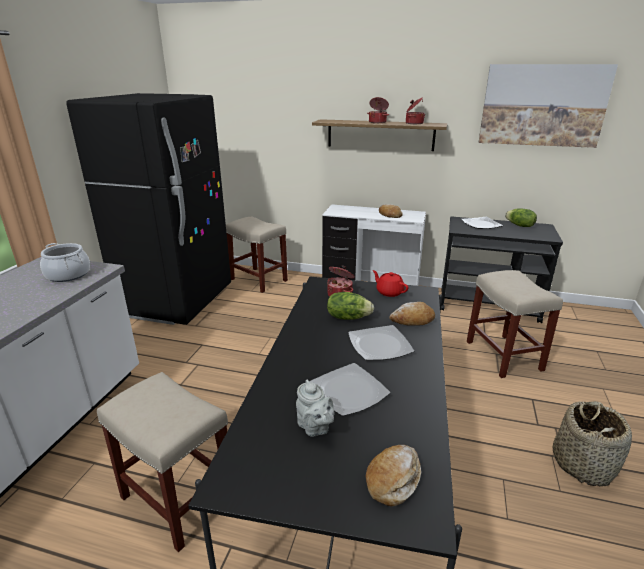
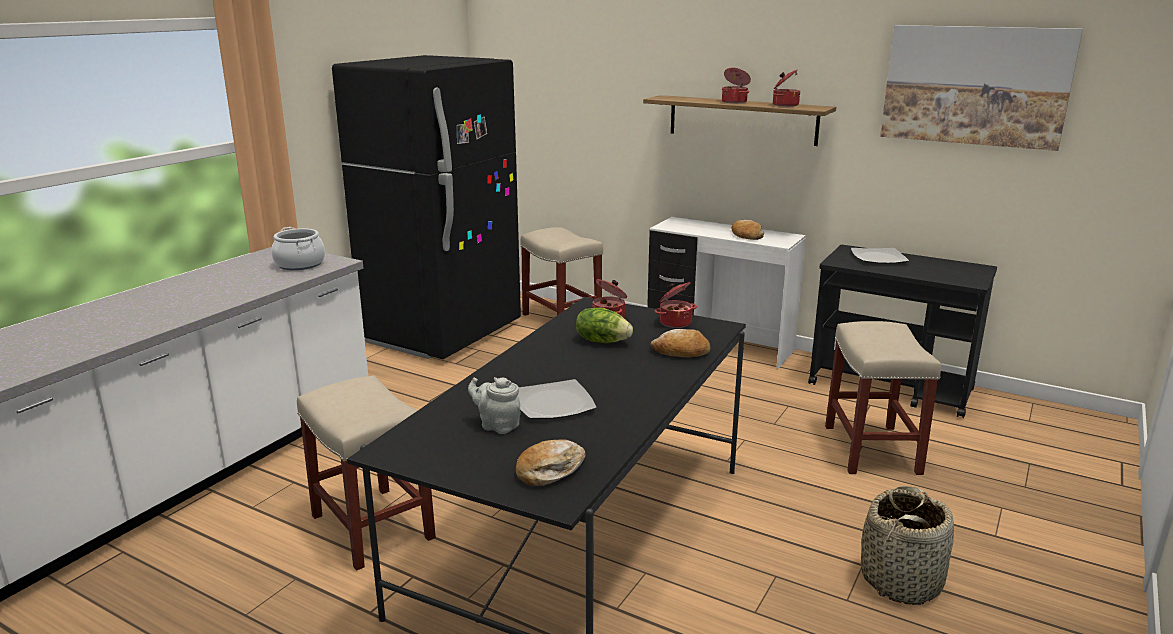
camera: 15 degrees right, 5 degrees down
(314, 428) = (497, 425): grey teapot -> grey teapot turned 135 degrees clockwise
(379, 346) = (619, 370): plate -> none
(389, 292) = (675, 322): red teapot -> cooking pot
(519, 225) = (939, 264): lettuce -> none

